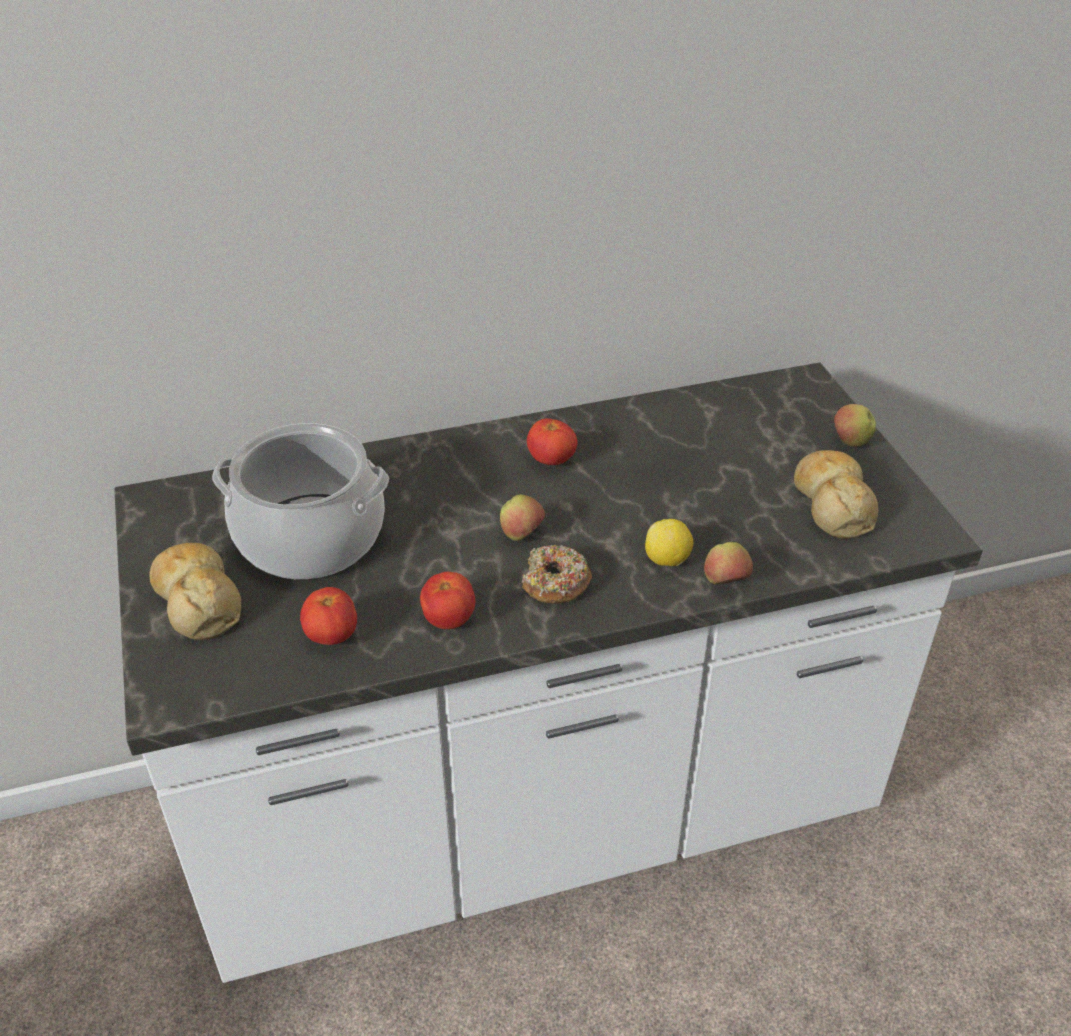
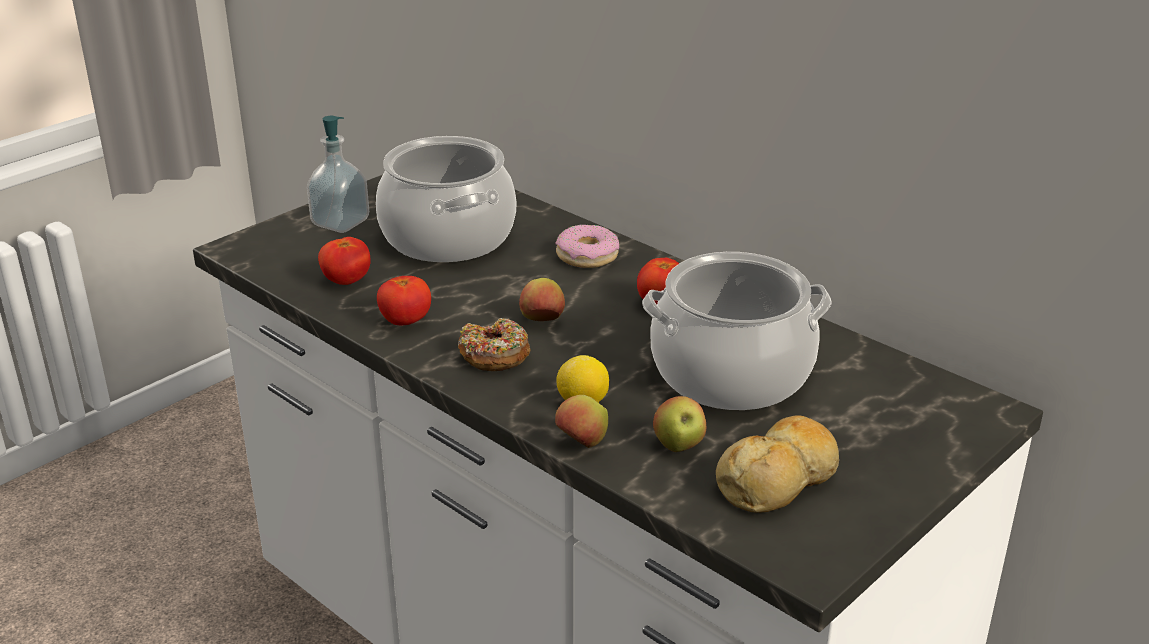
camera: 60 degrees right, 10 degrees down
(198, 601) = (340, 222): bread -> soap dispenser
(433, 467) = (587, 256): none -> donut
(680, 468) = (731, 372): none -> cooking pot
(850, 442) = (910, 466): apple -> apple (679, 446)

